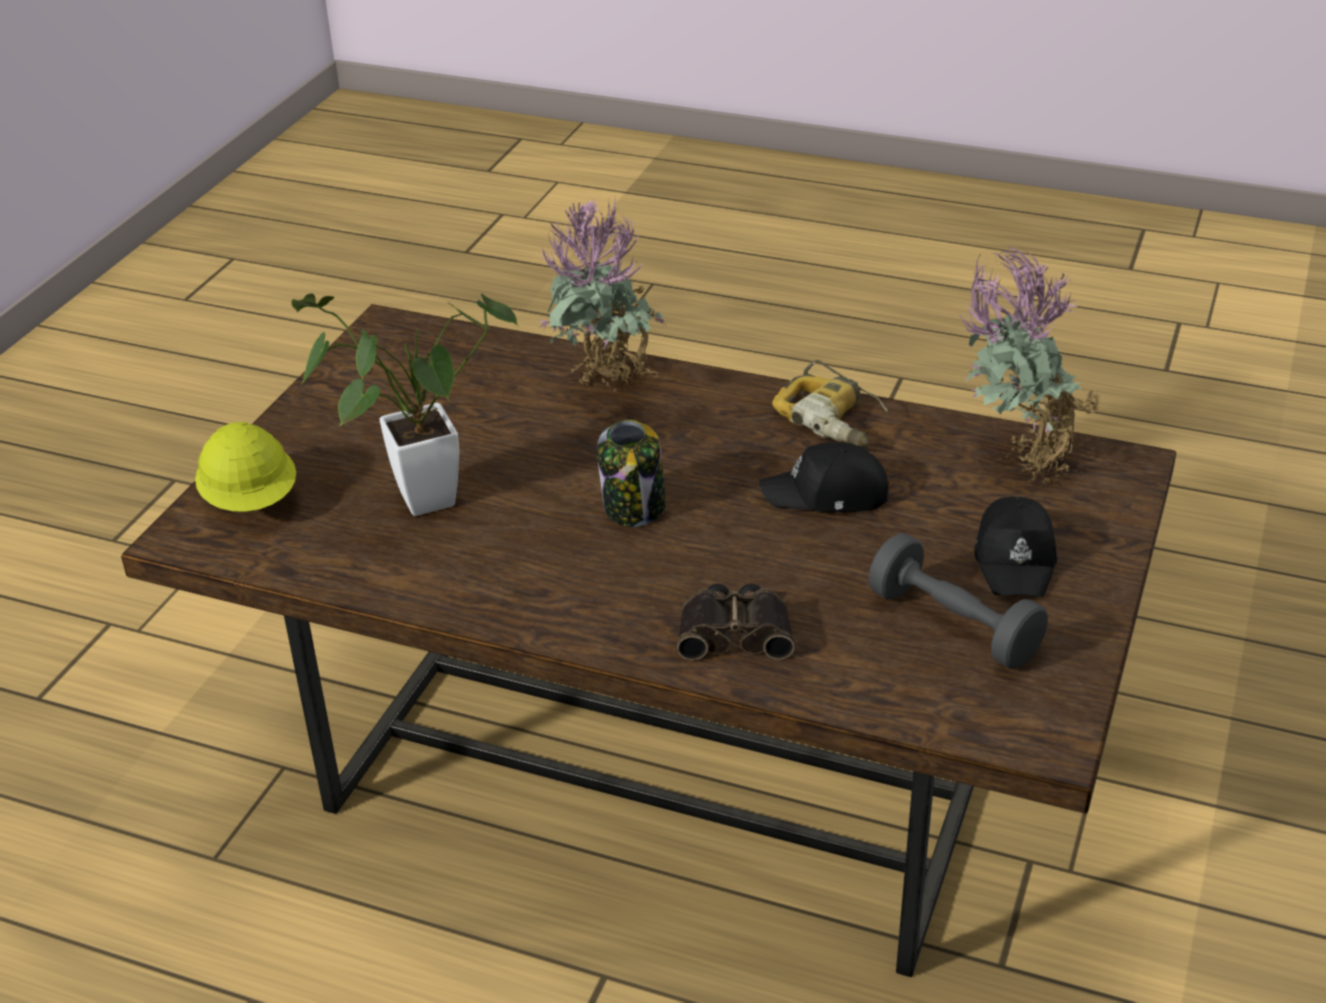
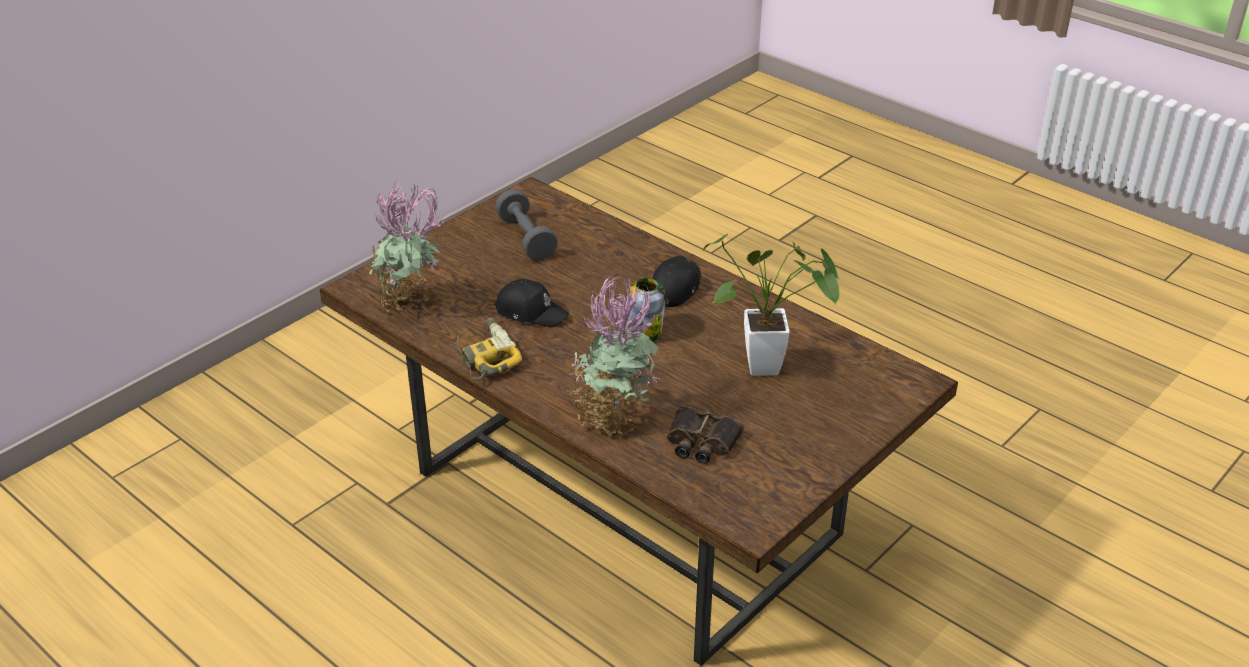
camera: 160 degrees left, 0 degrees up
(252, 501) = (874, 394): yellow hard hat -> none
(735, 632) = (630, 259): binoculars -> binoculars (701, 442)
(1016, 559) = (467, 257): black cap -> black cap (675, 288)

